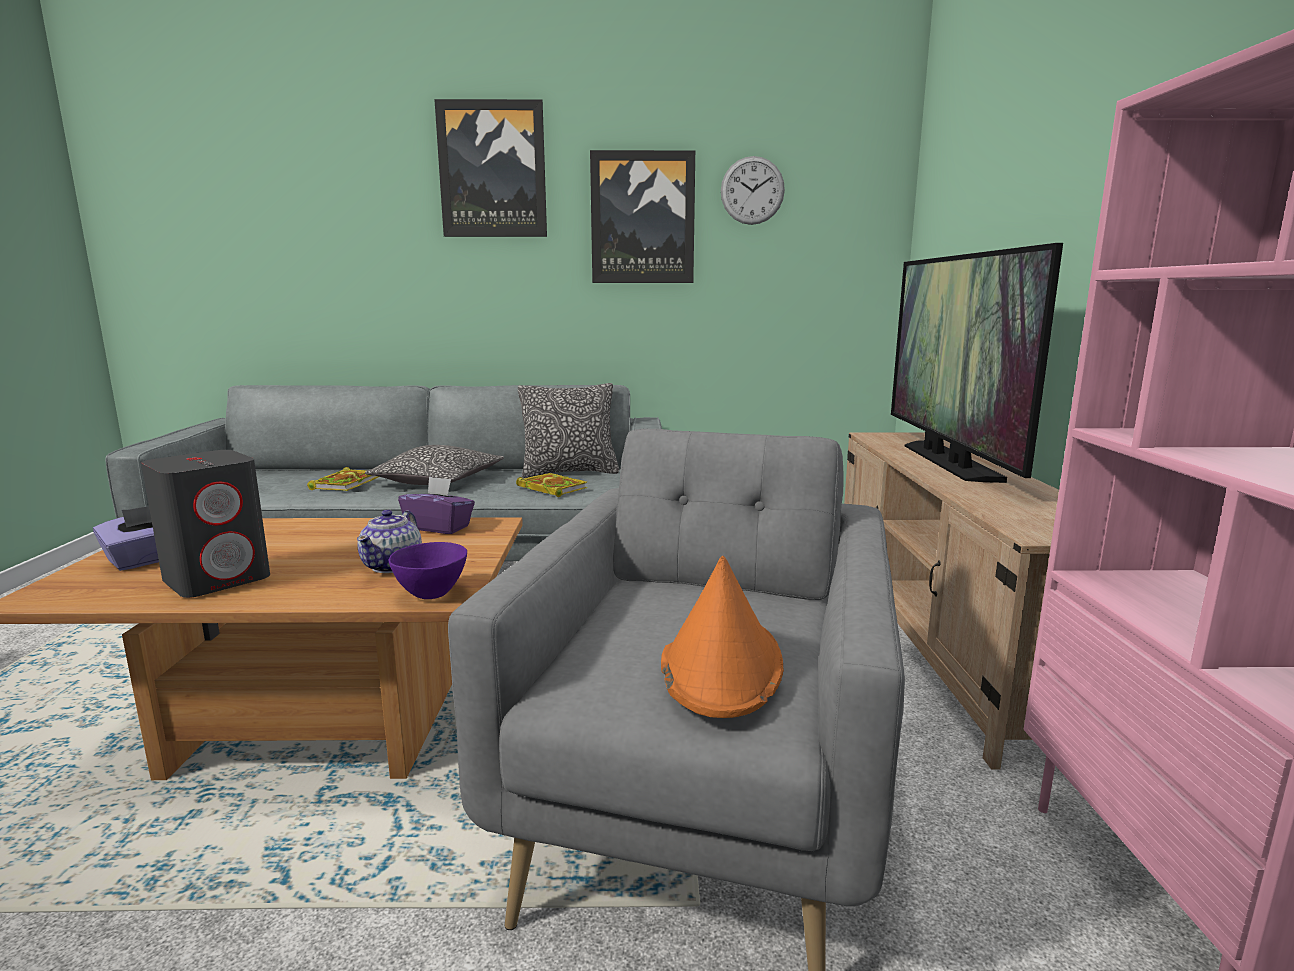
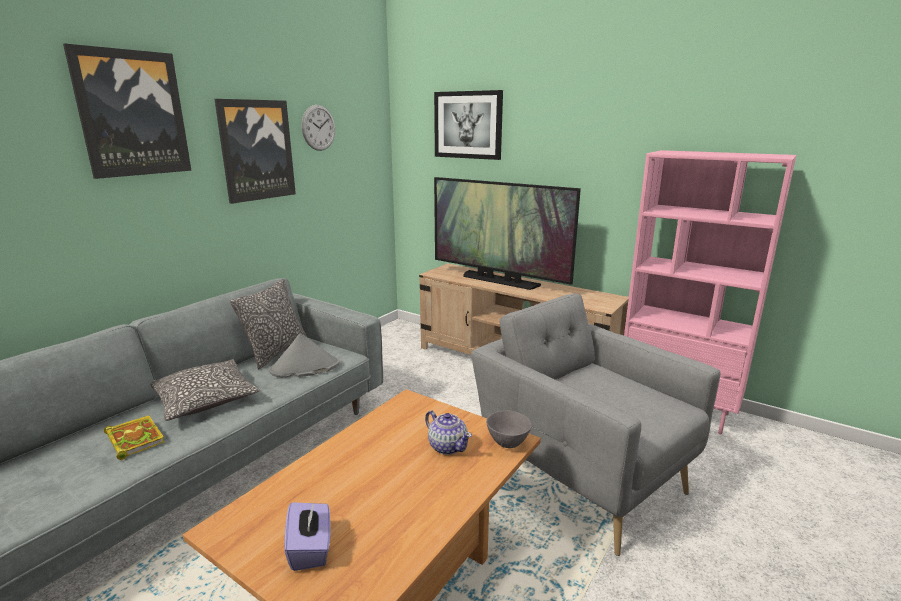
camera: 55 degrees left, 5 degrees up
(218, 579) = (399, 516): grey speaker -> none
(431, 595) = (508, 443): purple bowl -> grey bowl
(439, 527) = (391, 417): purple tissue box -> none
(550, 488) = (304, 368): book -> grey hat
(721, 664) = (641, 400): orange hat -> none
(986, 159) = (468, 125): none -> picture

